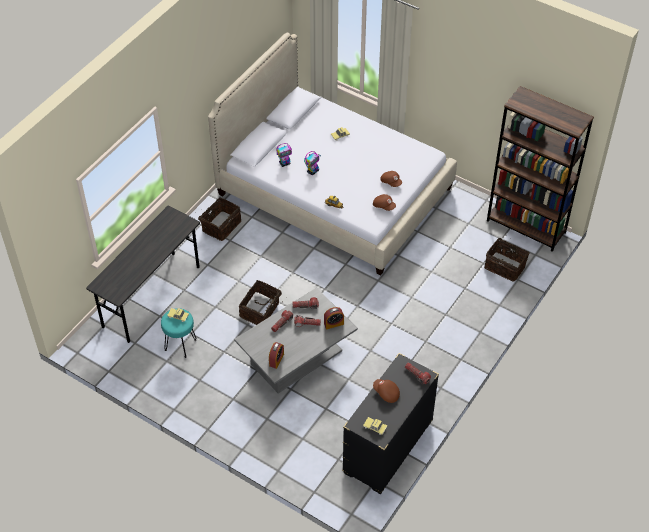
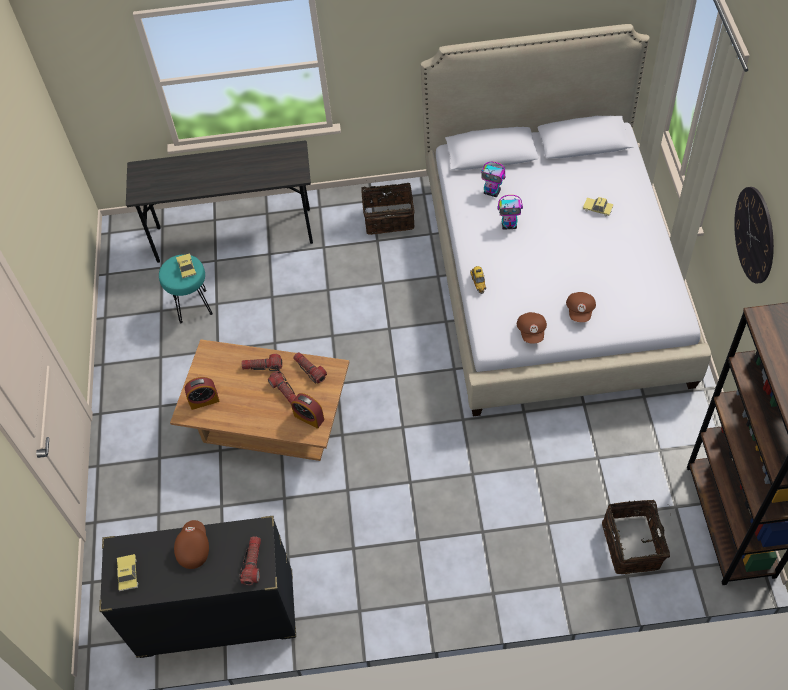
camera: 55 degrees right, 5 degrees up
(260, 310) = (305, 340): basket -> none
(296, 357) = (270, 422): grey coffee table -> brown coffee table
(455, 83) = (754, 235): none -> wall clock

